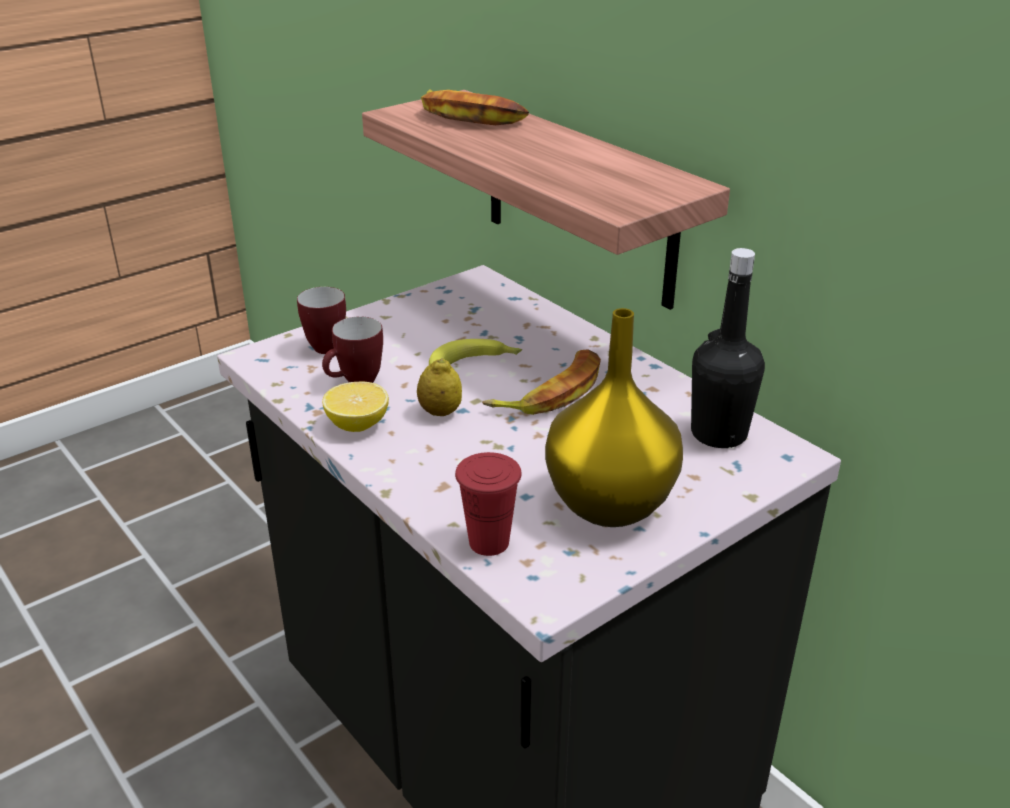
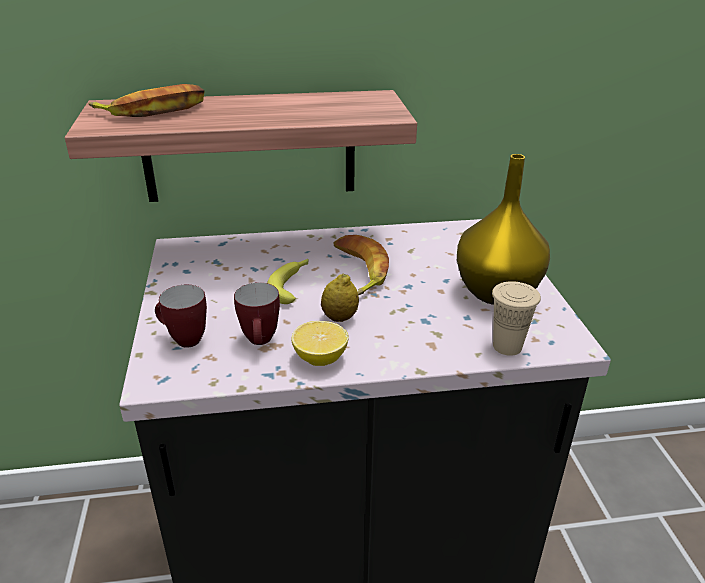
camera: 60 degrees left, 0 degrees up
(489, 542) = (507, 346): red cup -> beige cup
(718, 434) = (453, 237): black bottle -> none

